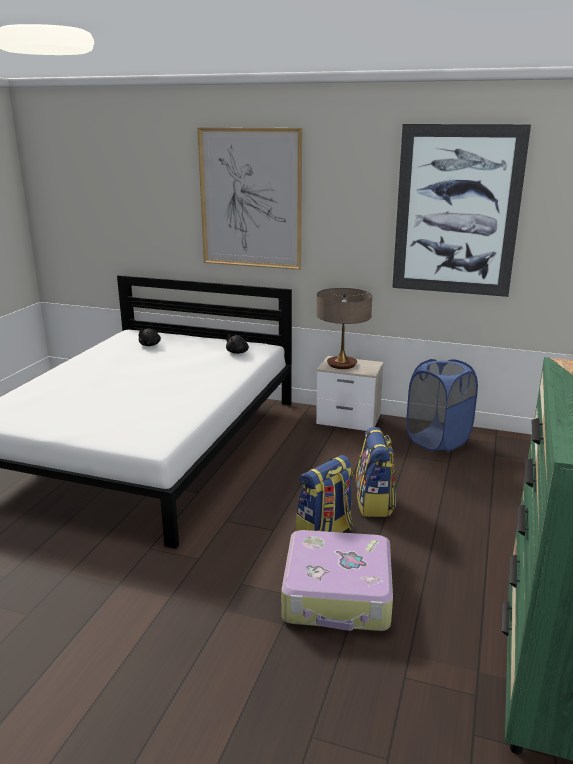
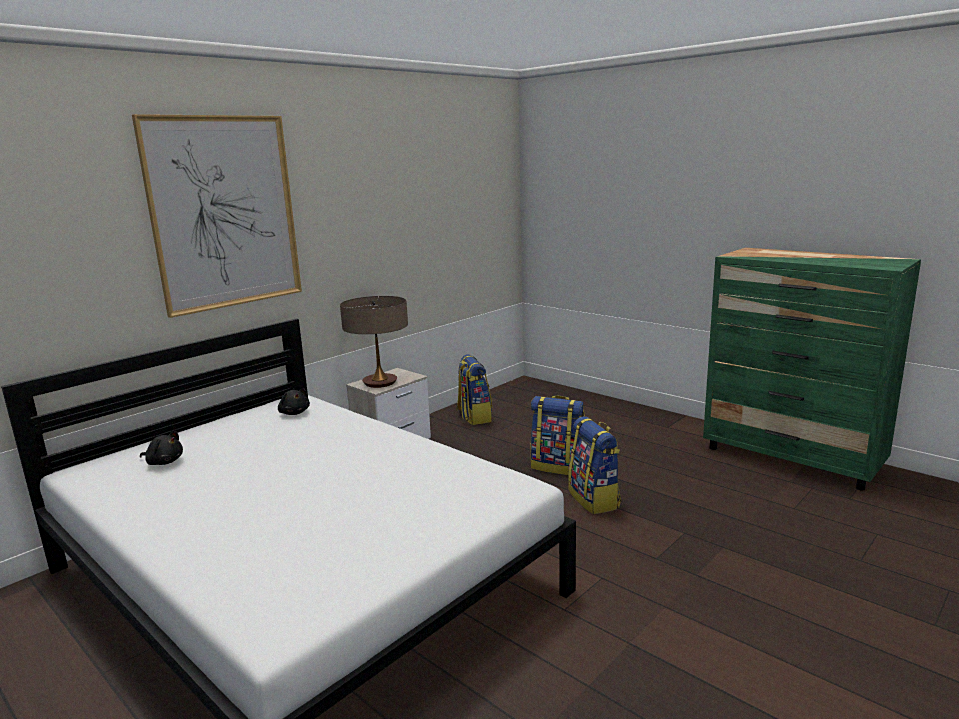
camera: 65 degrees left, 5 degrees down
(338, 594) = (688, 512): suitcase -> none
(438, 440) = (474, 417): blue laundry basket -> backpack
(456, 211) = (428, 197): picture -> none

